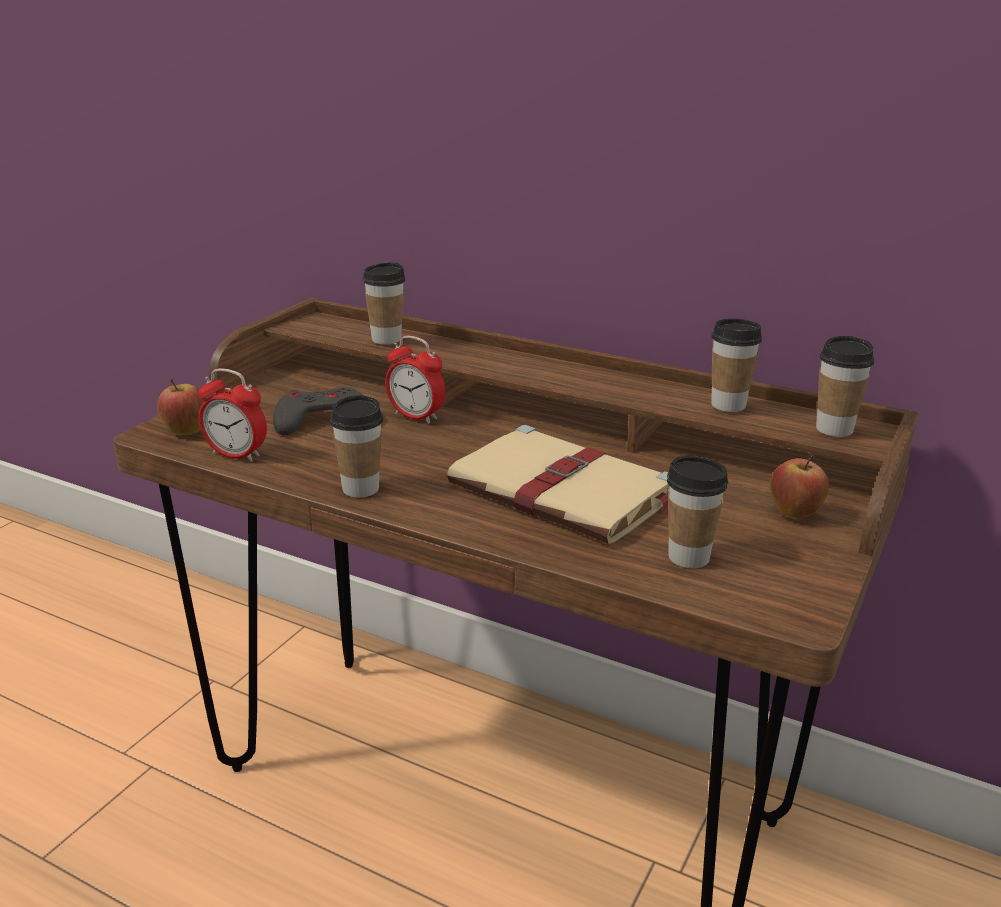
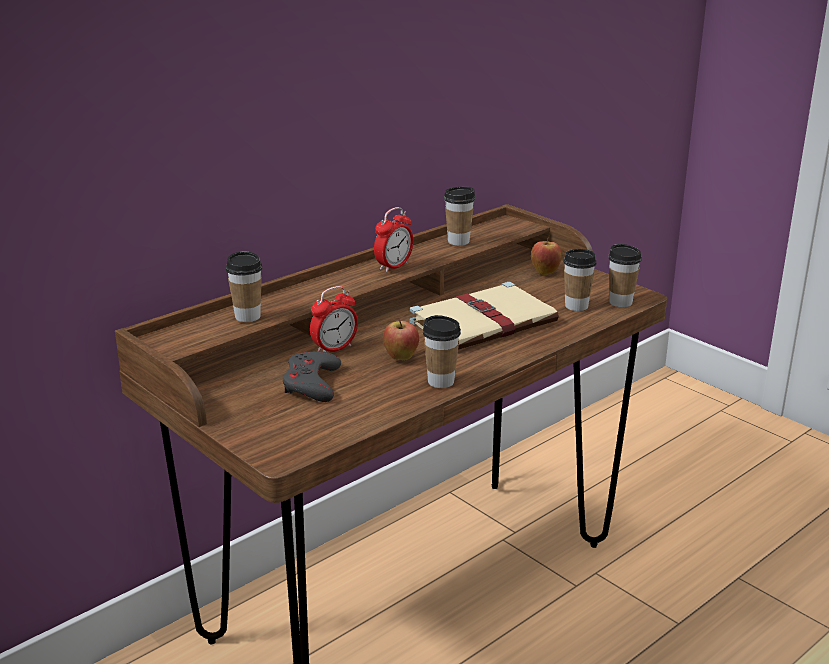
camera: 70 degrees left, 0 degrees up
(186, 433) = (289, 441): apple -> apple (401, 358)
(236, 455) = (352, 422): alarm clock -> alarm clock (393, 266)
(834, 429) = (507, 227): cup -> cup (620, 302)

